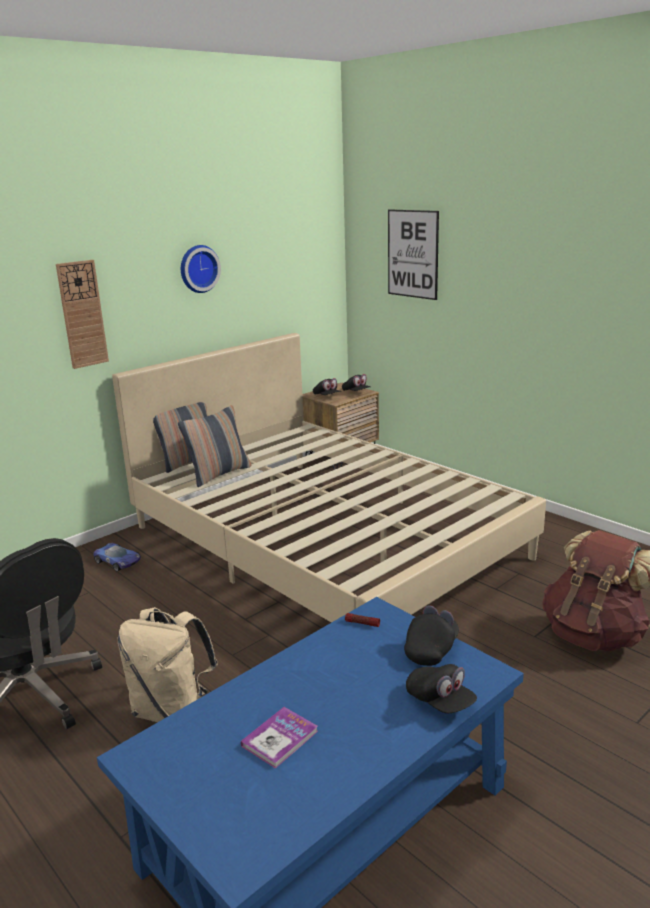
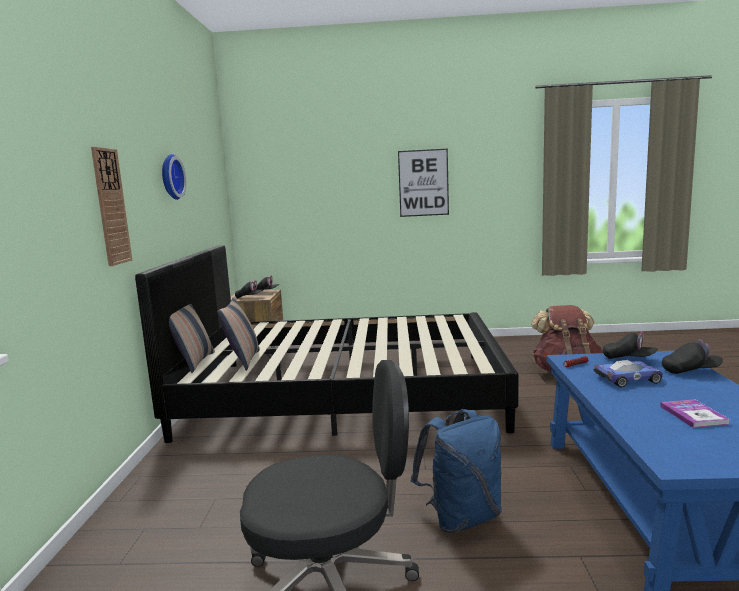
camera: 45 degrees left, 10 degrees down
(118, 561) = (197, 469): toy car -> toy car (628, 379)
(172, 711) = (461, 517): beige backpack -> blue backpack
(325, 541) = (344, 392): beige bed -> black bed
(412, 254) = (301, 176): picture -> picture (423, 183)
(431, 648) = (629, 359): black cap -> black cap turned 135 degrees clockwise

